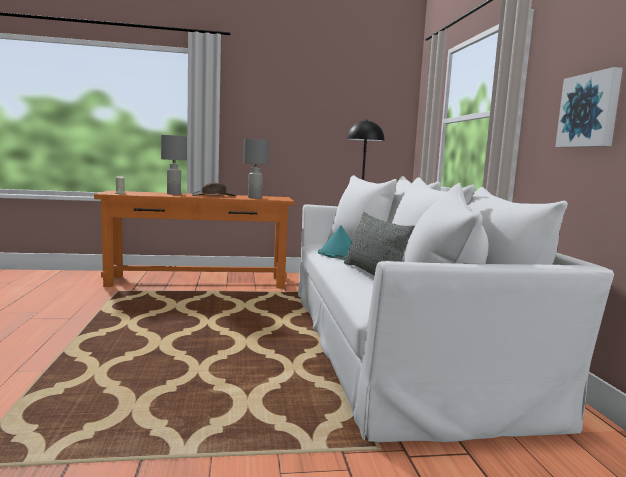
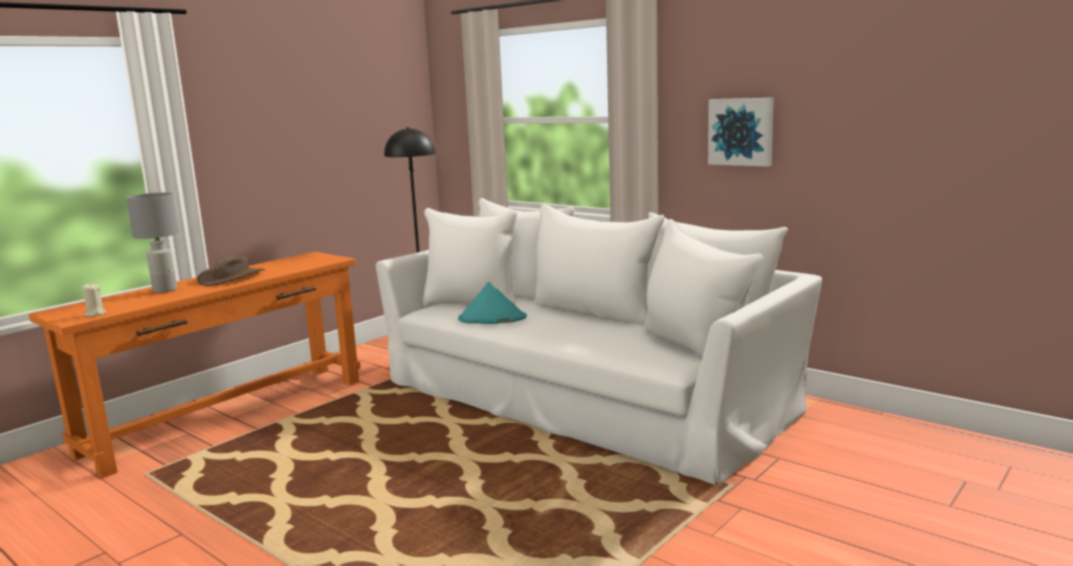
camera: 40 degrees left, 5 degrees up
(255, 198) = (294, 266): grey table lamp -> none
(372, 275) = (580, 331): grey pillow -> none

